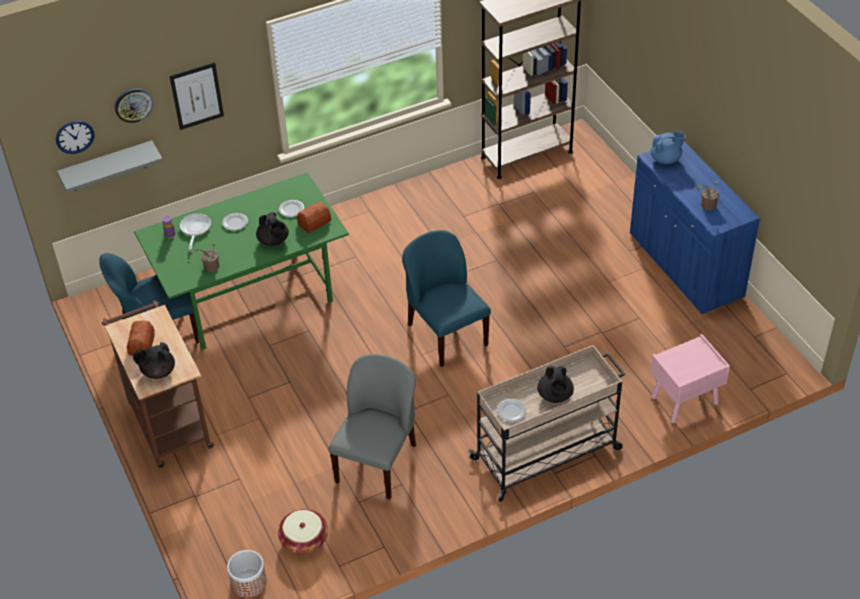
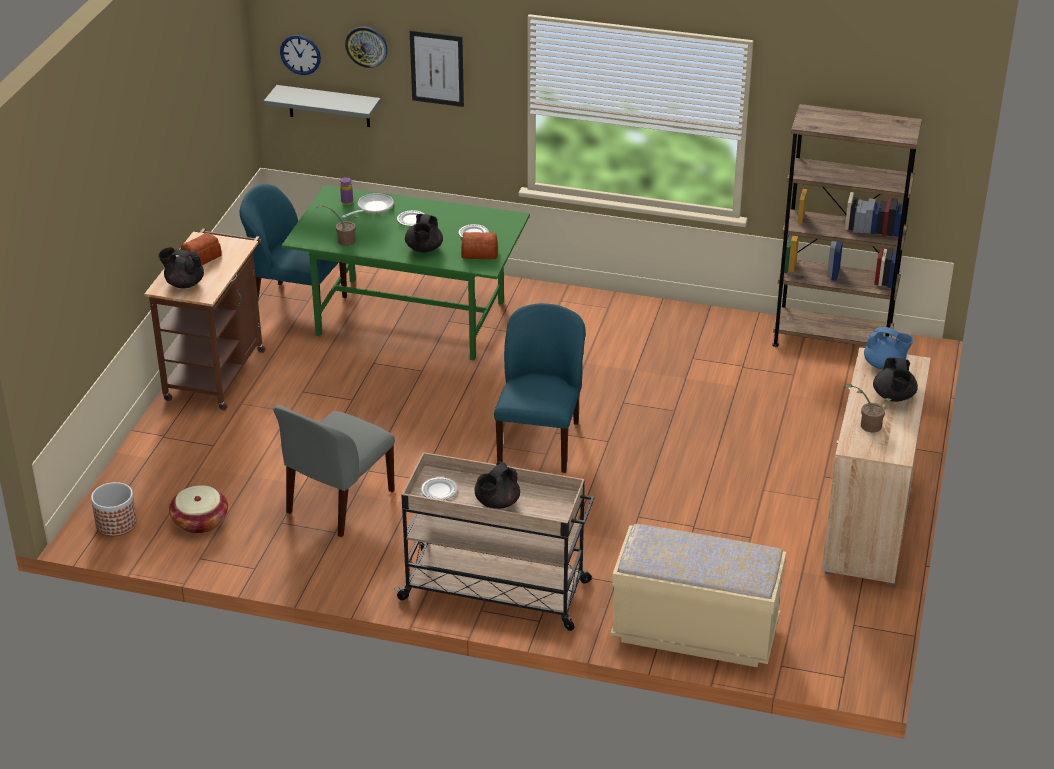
camera: 40 degrees right, 10 degrees down
(377, 462) = (338, 503): grey chair -> grey chair turned 150 degrees clockwise
(684, 400) = (695, 632): pink nightstand -> beige bench
(685, 265) = (867, 521): blue cabinet -> beige cabinet
(696, 177) = (893, 397): none -> black teapot

